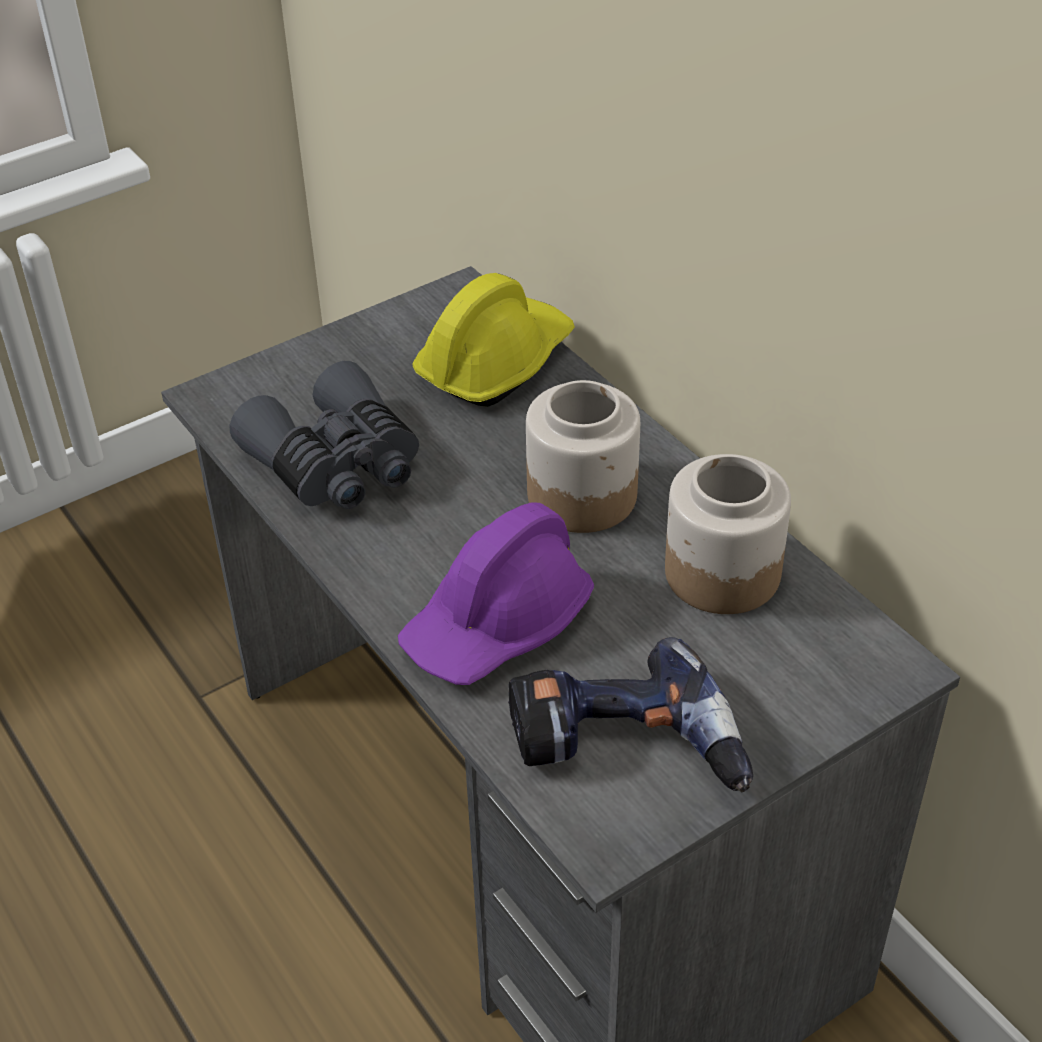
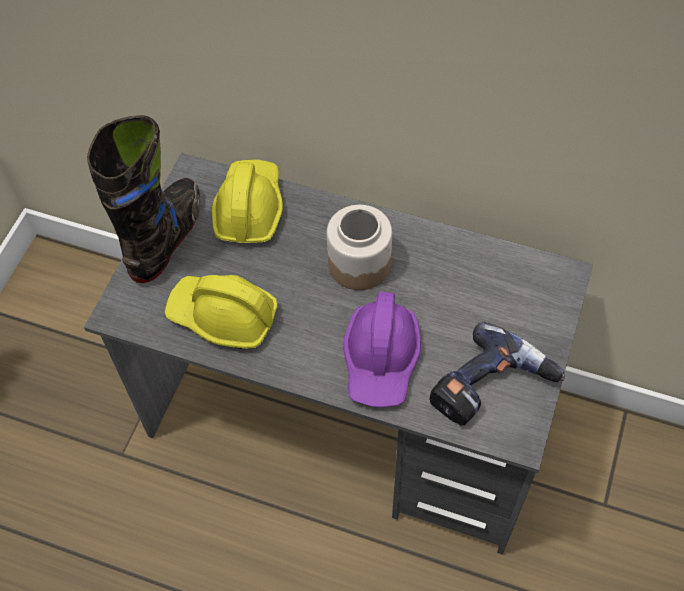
camera: 35 degrees left, 15 degrees up
(337, 464) = (223, 316): grey binoculars -> yellow hard hat
(356, 346) = (166, 238): none -> black boot
(721, 572) = (456, 269): jar -> none

